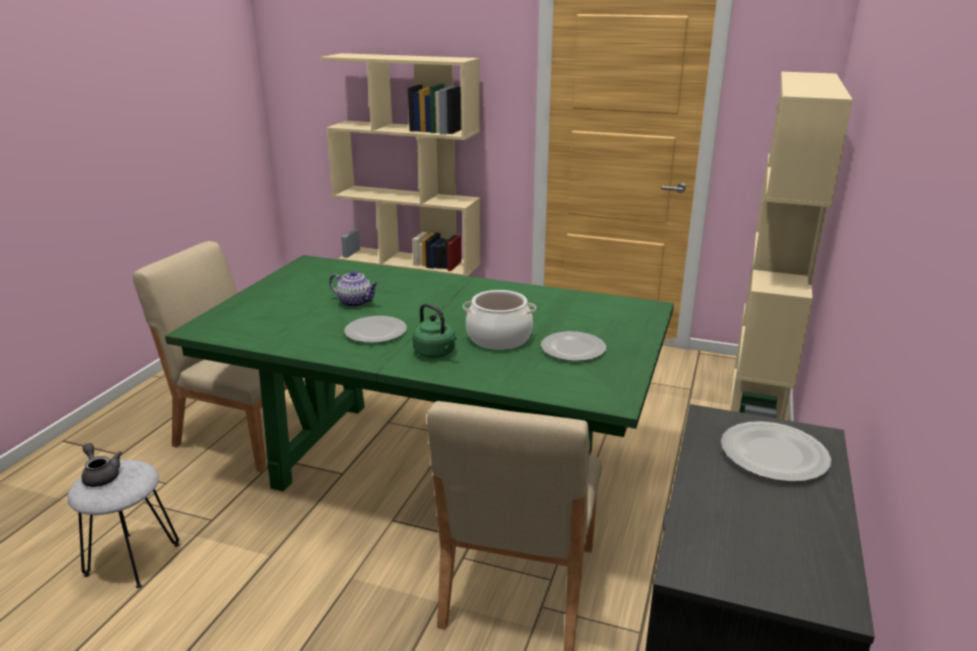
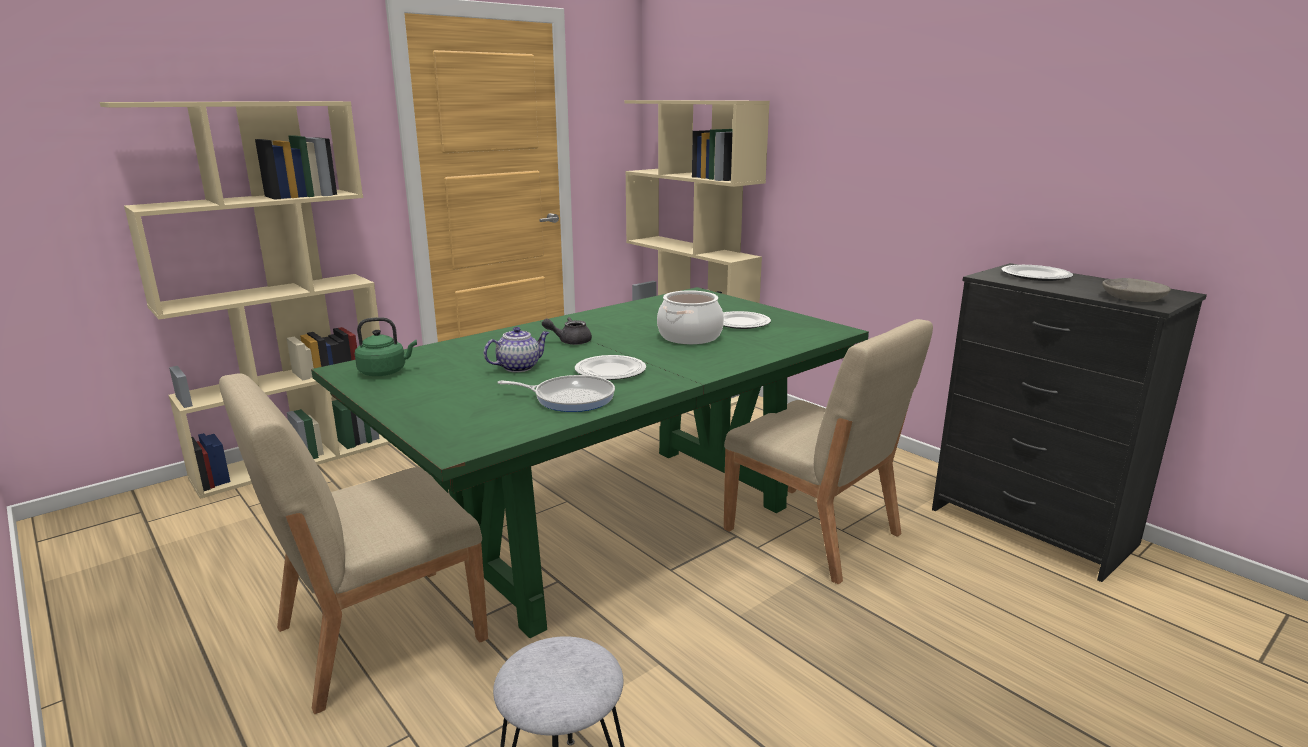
camera: 60 degrees left, 5 degrees down
(101, 475) = (540, 680): grey teapot -> grey teapot (570, 341)
(305, 335) = (570, 398): none -> frying pan
(436, 353) = (691, 359): green kettle -> green kettle (385, 372)
(721, 546) = (1132, 298): none -> grey bowl

